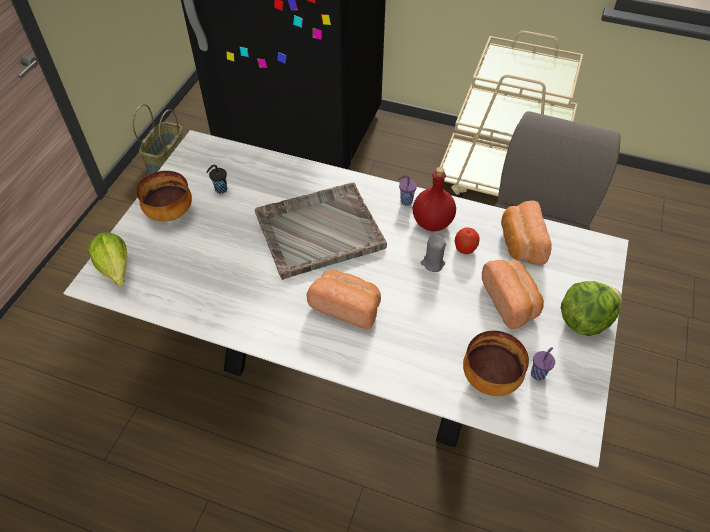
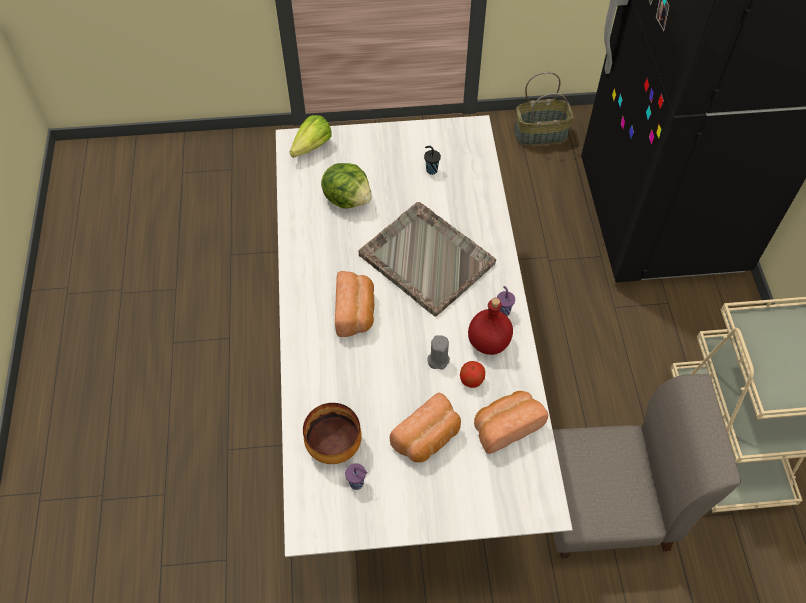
camera: 65 degrees right, 5 degrees up
(170, 213) = (386, 150): bowl -> none
(584, 320) = (438, 508): lettuce -> lettuce (348, 198)

